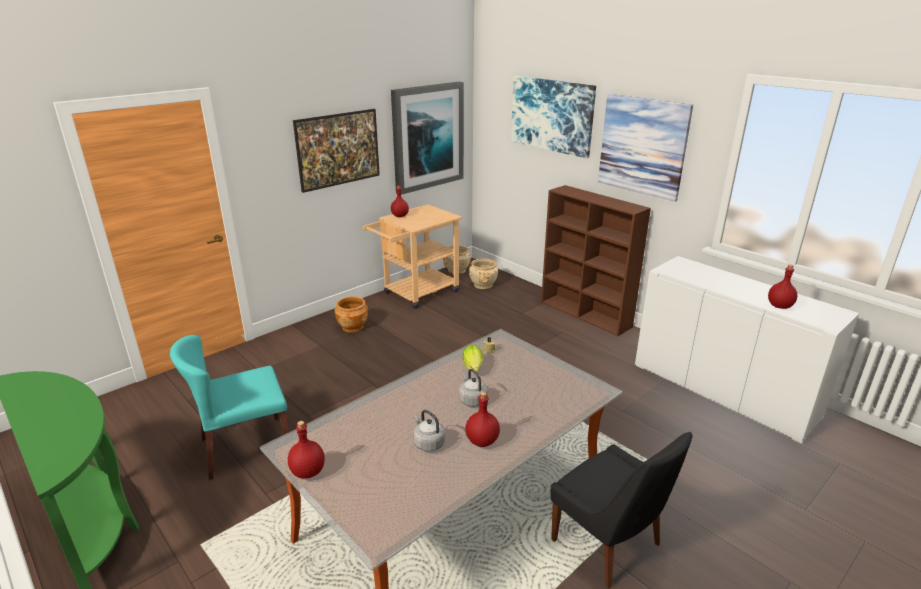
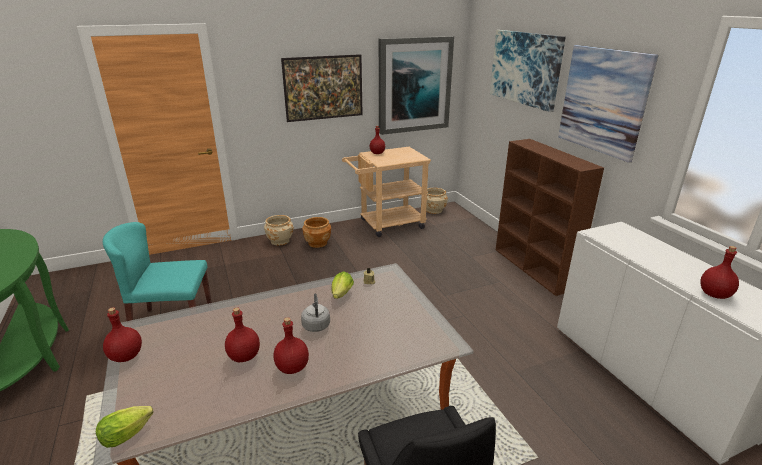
camera: 20 degrees right, 0 degrees up
(381, 533) = (129, 433): none -> lettuce
(428, 443) = (243, 356): grey kettle -> red bottle
(483, 285) = (450, 226): beige planter -> beige planter (280, 241)

